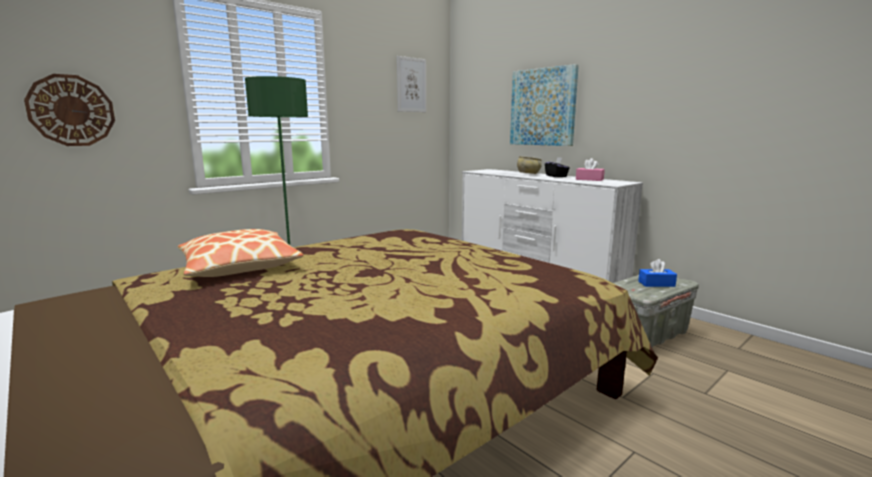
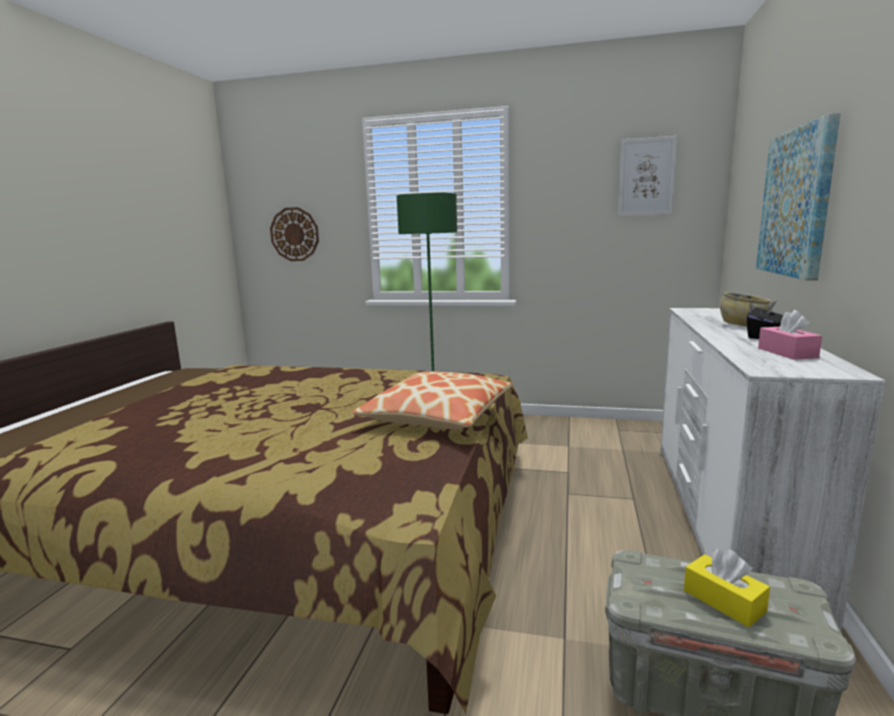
camera: 55 degrees right, 0 degrees up
(239, 266) = (283, 374): pillow -> pillow (438, 416)
(656, 284) = (723, 601): blue tissue box -> yellow tissue box

